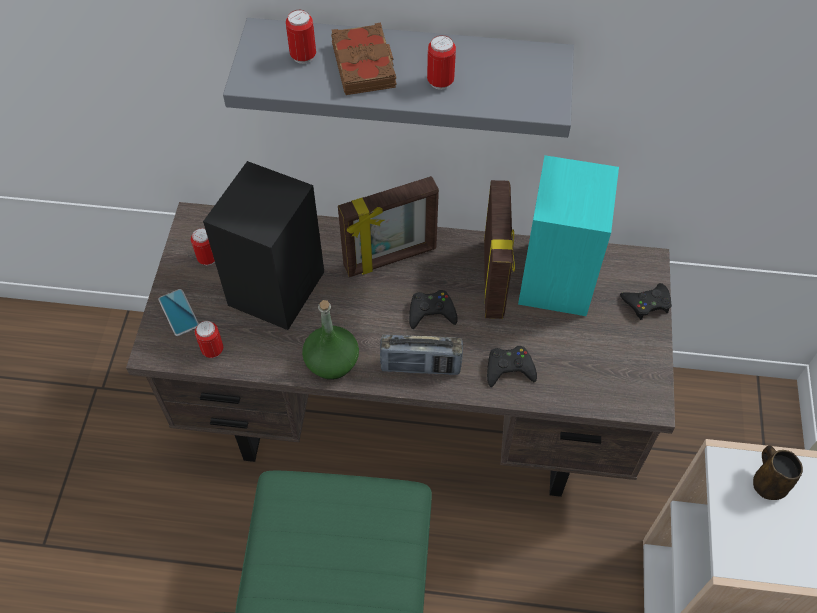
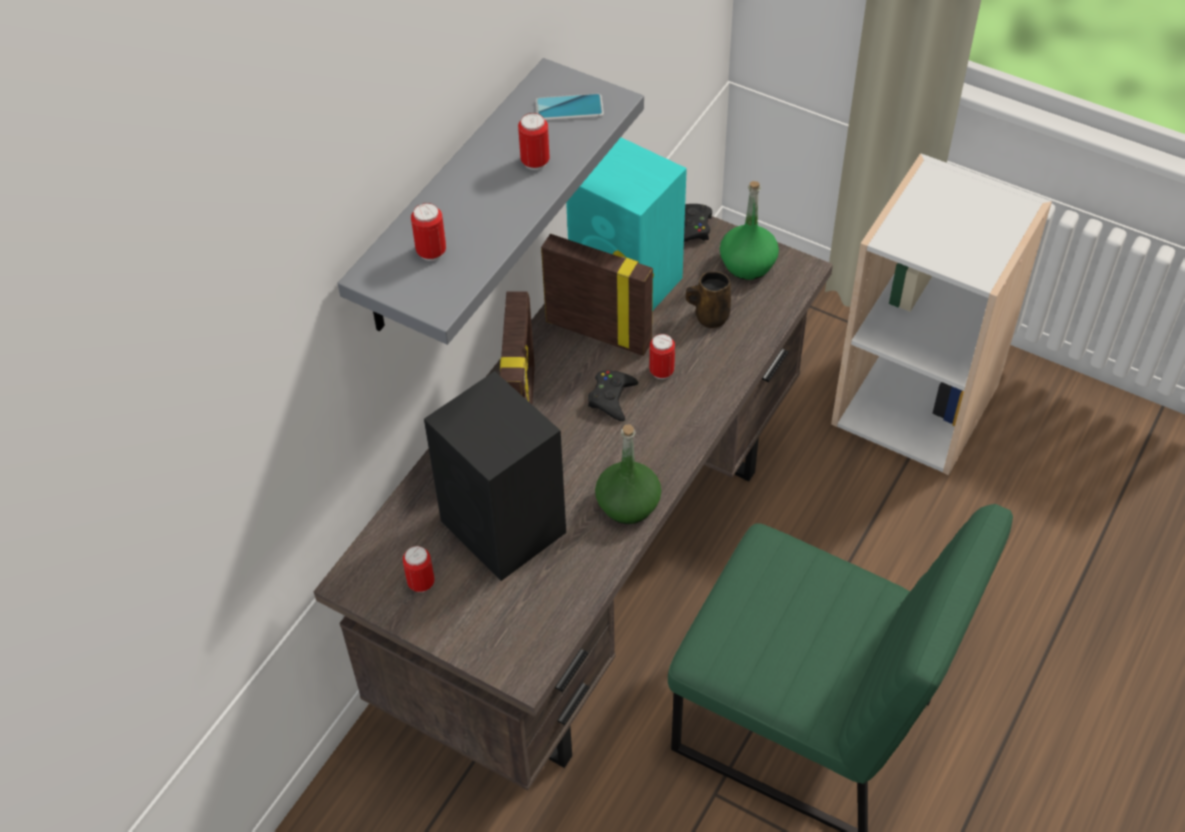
camera: 65 degrees left, 5 degrees down
(179, 312) = (484, 633): phone -> phone (569, 108)
(213, 350) = (555, 612): can -> can (661, 371)
(364, 65) = (476, 209): brown book -> none
(420, 367) = (673, 430): radio -> none
(509, 369) = (712, 359): black game controller -> none
(631, 359) = (747, 264): none -> green bottle
(768, 483) = (921, 221): brown mug -> brown mug (709, 316)

